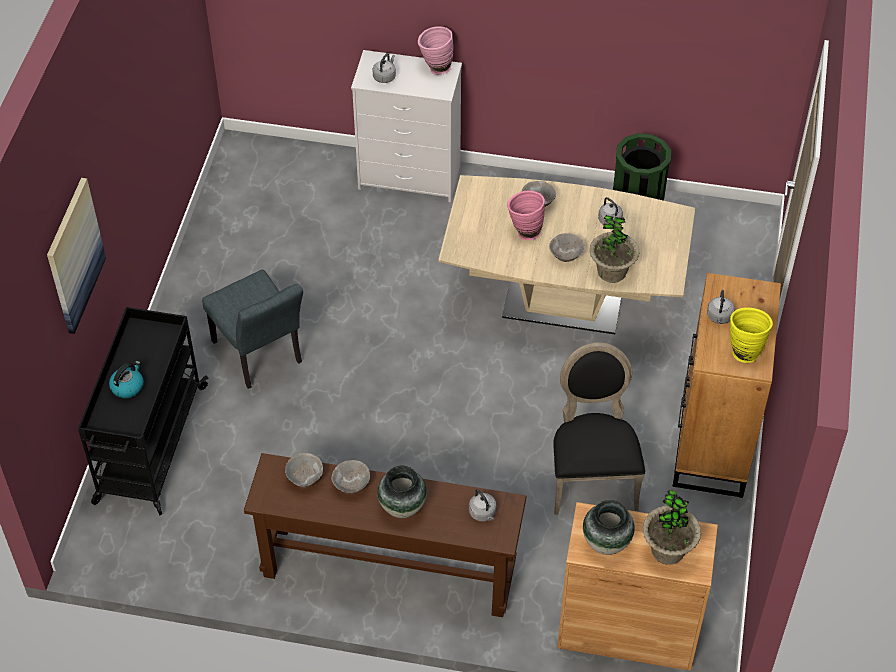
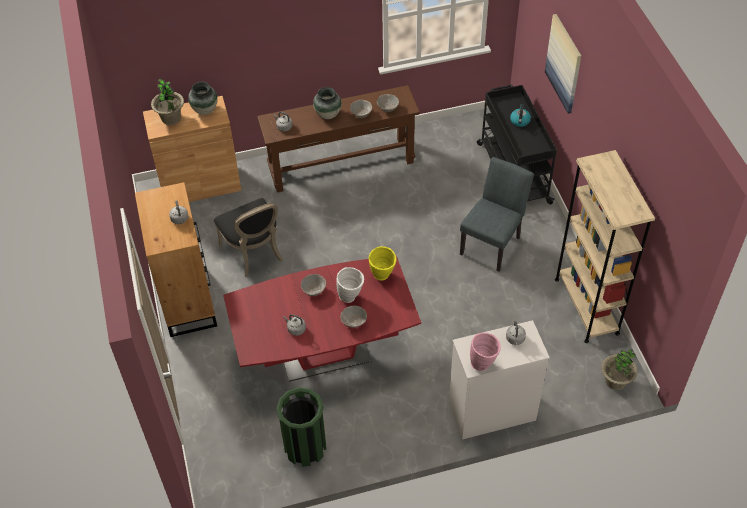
camera: 155 degrees right, 0 degrees up
(214, 237) = (586, 306): none -> beige bookcase
(260, 356) = (493, 242): grey chair -> grey chair turned 90 degrees clockwise
(524, 231) = (351, 297): pink vase -> white vase
(562, 305) = (325, 355): beige dining table -> red dining table
(611, 271) = (278, 291): potted plant -> potted plant (615, 381)
(744, 350) = (157, 203): yellow vase -> yellow vase (383, 277)

